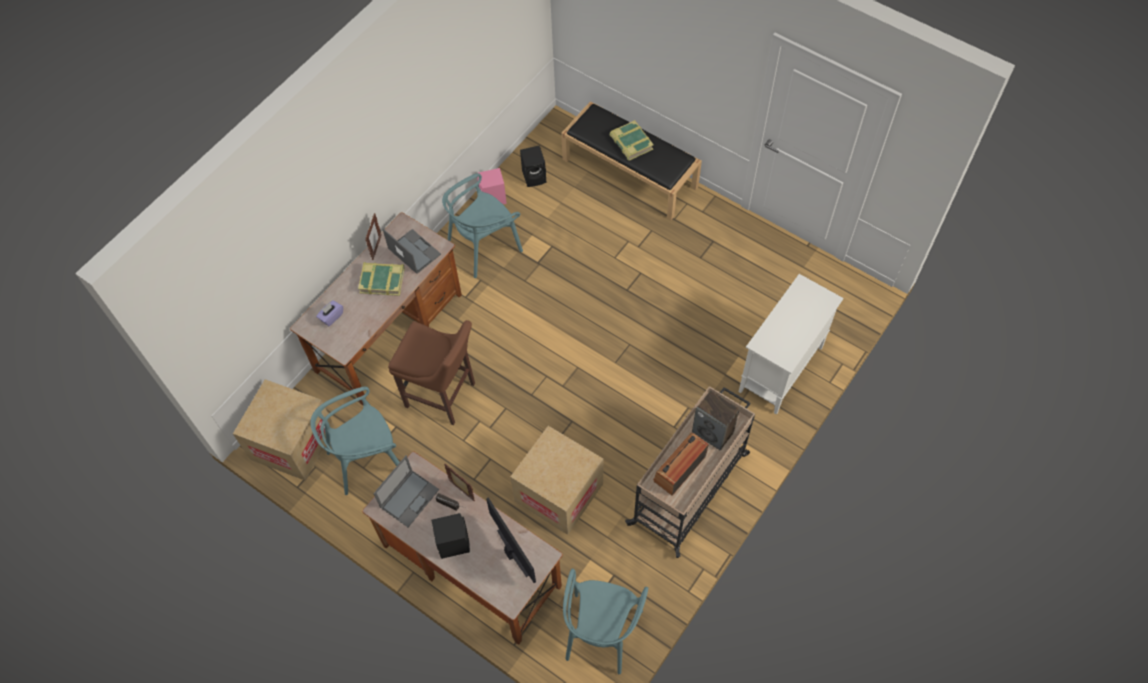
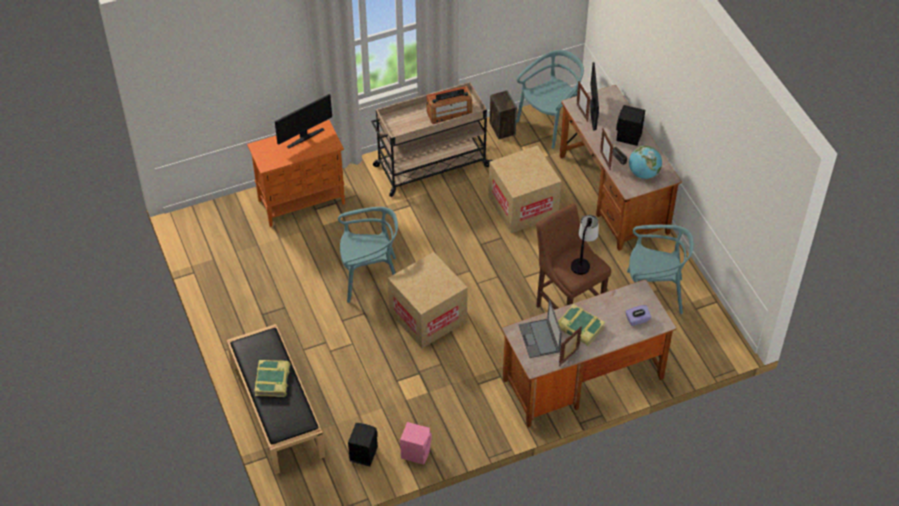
camera: 150 degrees left, 10 degrees down
(292, 443) = (706, 334): cardboard box -> cardboard box (428, 317)
(409, 497) = (643, 173): laptop -> globe
(419, 355) = (582, 260): none -> table lamp
(484, 247) = (455, 411): turquoise chair -> turquoise chair (370, 278)
(527, 548) = (582, 113): none -> picture frame
(713, 432) = (409, 121): speaker -> speaker (502, 129)
(780, 370) = (302, 201): white cabinet -> orange cabinet
(795, 337) = (304, 137): none -> monitor

